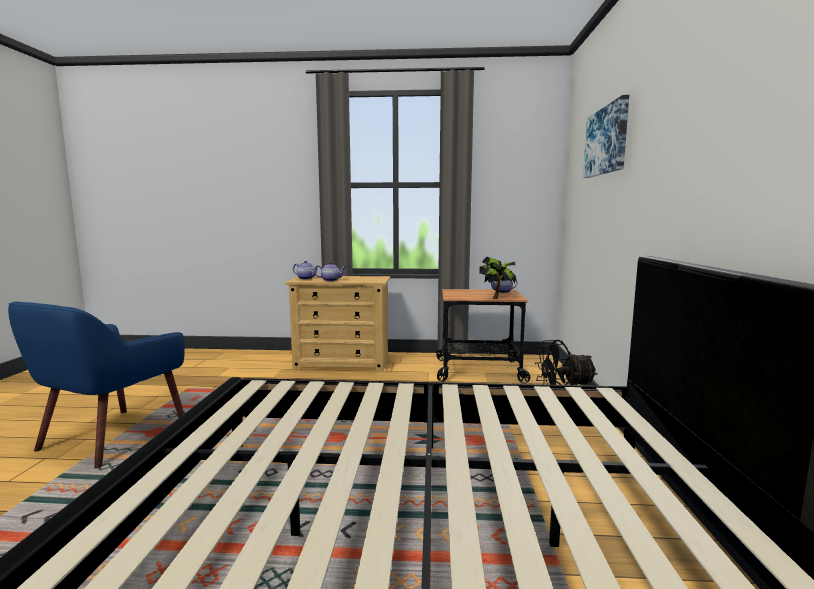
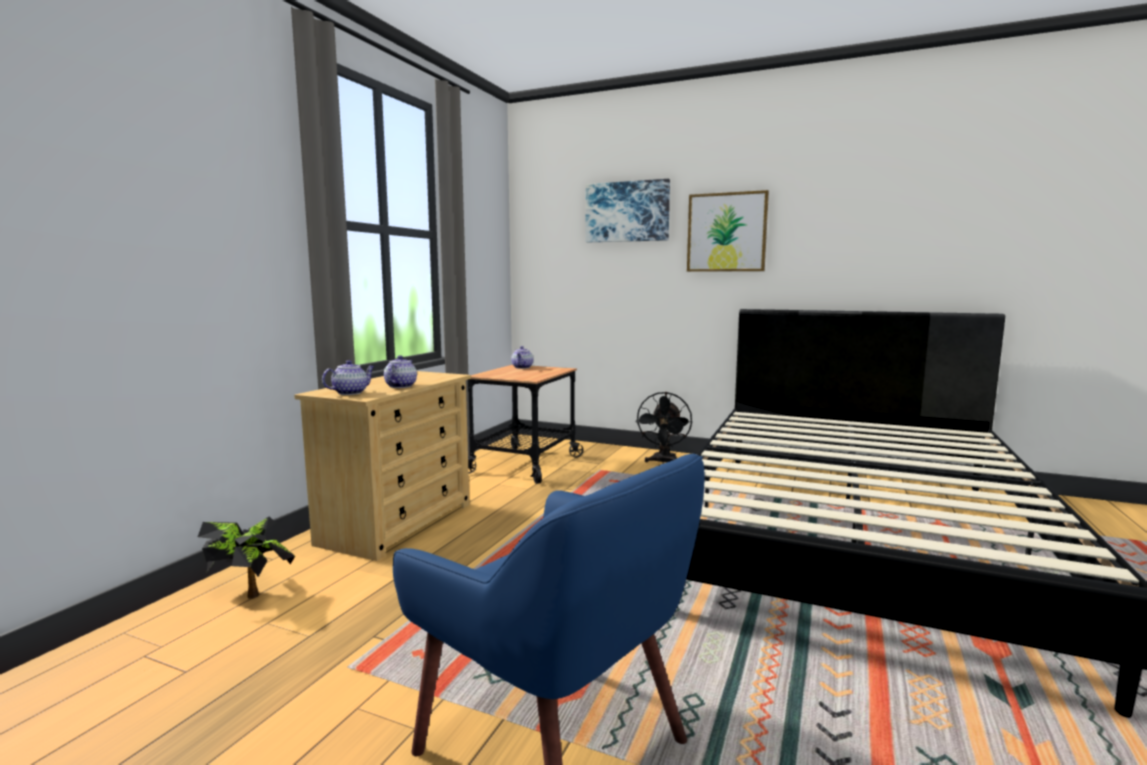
camera: 70 degrees left, 0 degrees up
(497, 297) = (551, 371): potted plant -> potted plant (250, 591)
(658, 151) = (726, 232): none -> picture

